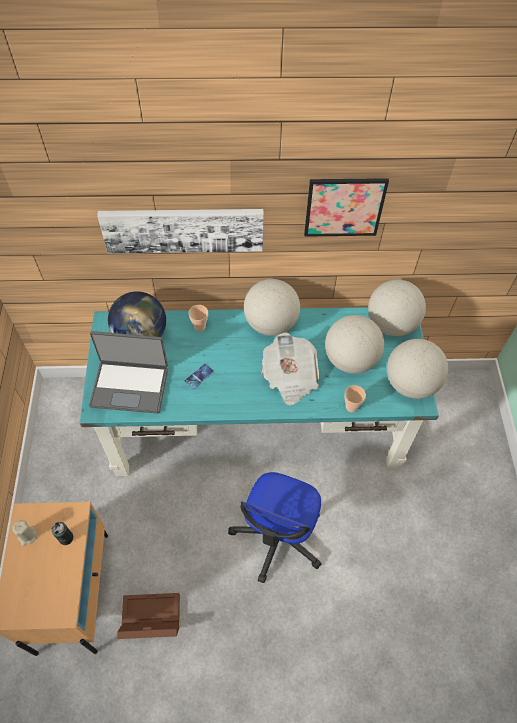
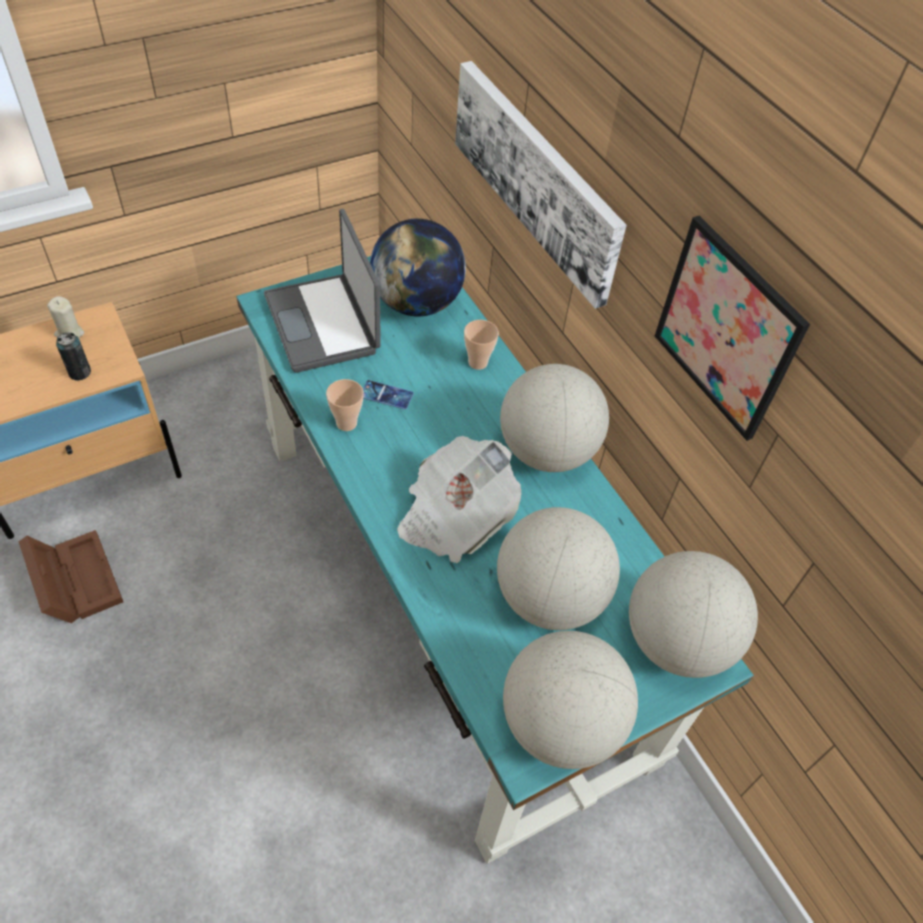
camera: 60 degrees right, 5 degrees down
(278, 537) = (265, 702): office chair -> none
(351, 407) = (448, 634): cup -> cup (346, 423)

